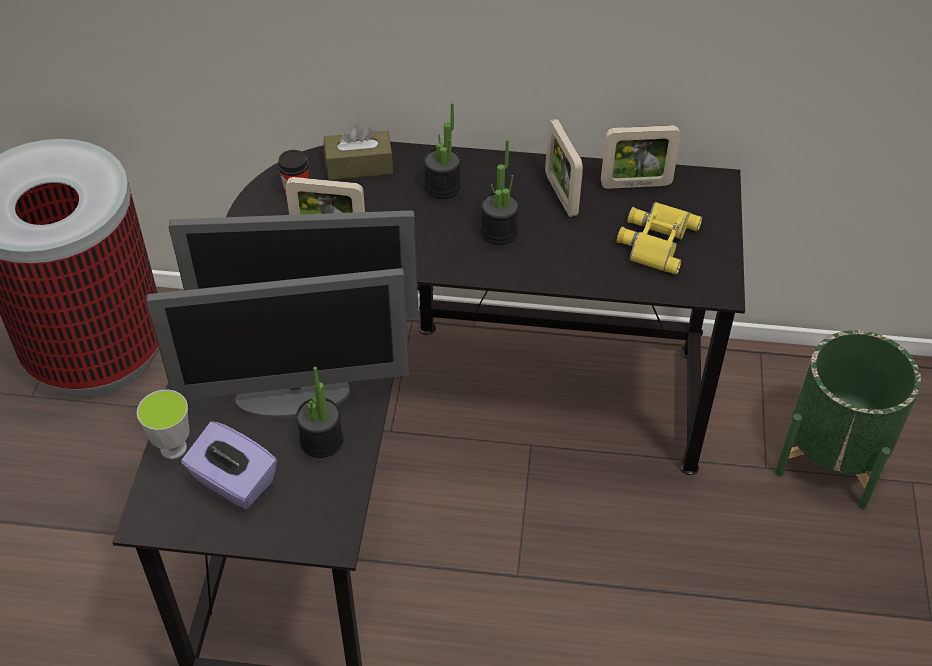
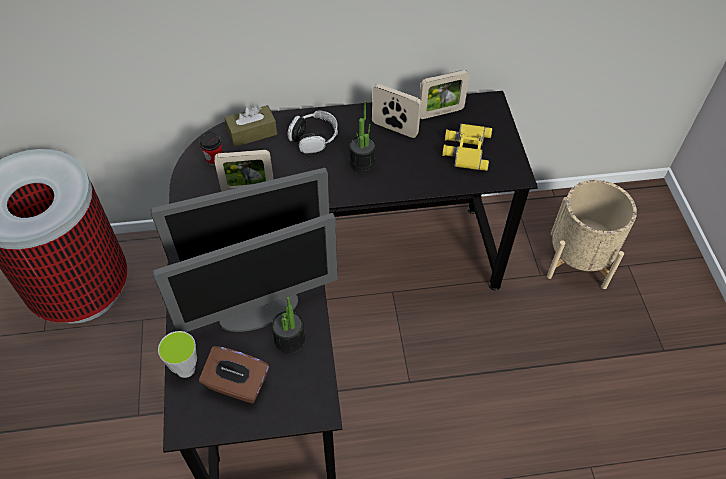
camera: 15 degrees left, 5 degrees up
(233, 482) = (237, 384): purple tissue box -> brown tissue box
(442, 187) = (314, 138): potted plant -> headphones
(561, 195) = (394, 129): picture frame -> picture frame turned 150 degrees clockwise
(832, 457) = (577, 260): green planter -> beige planter

